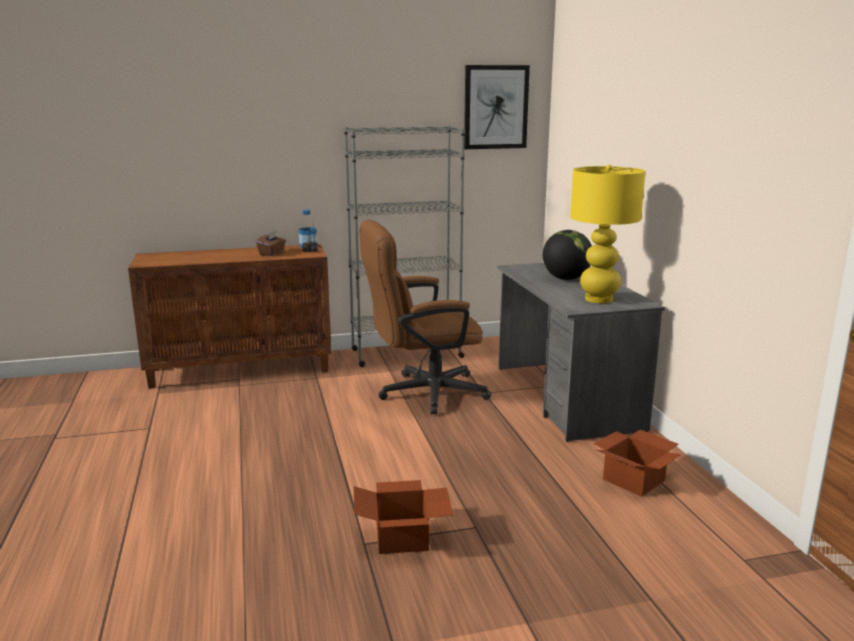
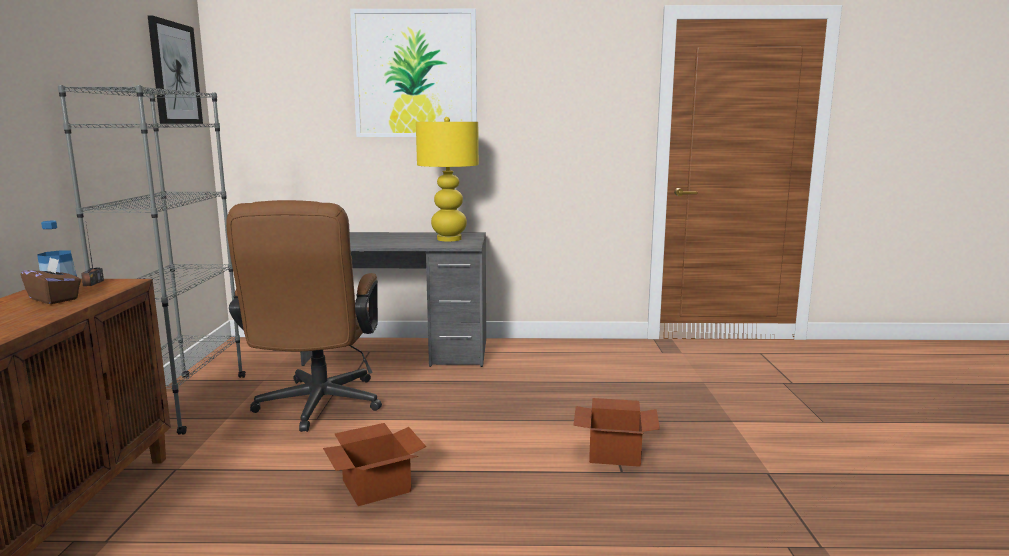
camera: 75 degrees left, 5 degrees down
(566, 279) = (376, 239): globe -> none
(635, 480) = (556, 358): cardboard box -> cardboard box (377, 485)
(645, 110) = (415, 74): none -> picture

